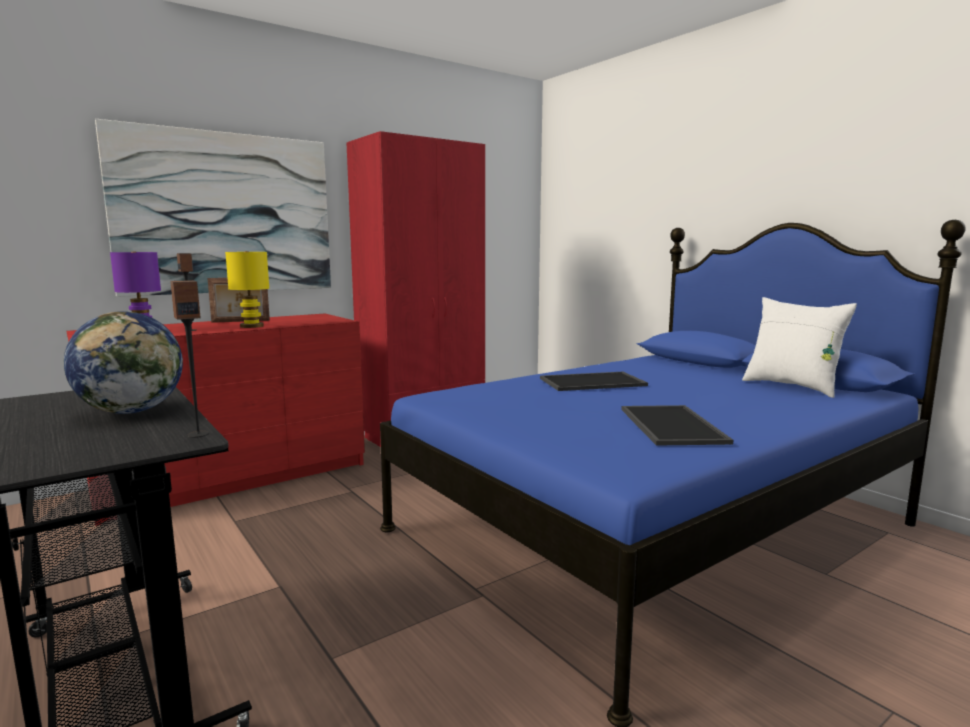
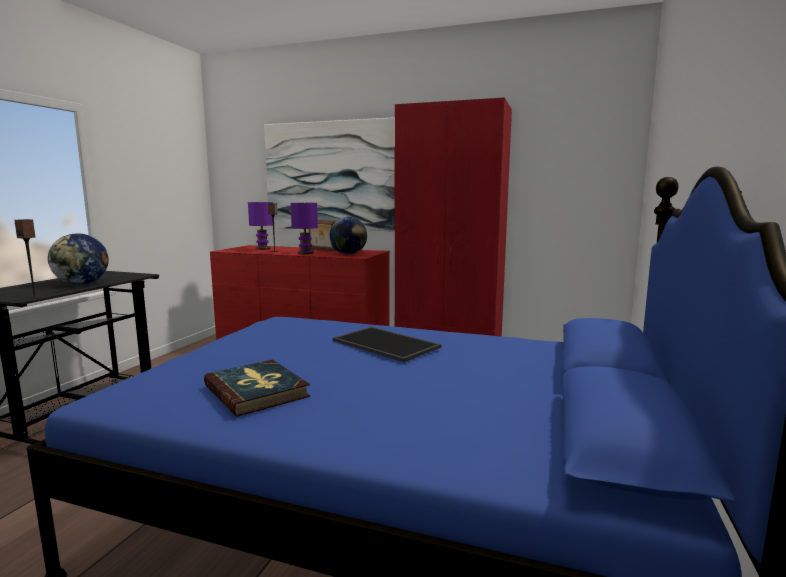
camera: 55 degrees right, 0 degrees up
(252, 326) = (306, 253): yellow table lamp -> purple table lamp
(311, 320) = (348, 254): none -> globe
(669, 425) = (257, 391): tray -> book
(791, 387) = (548, 428): white pillow -> none

